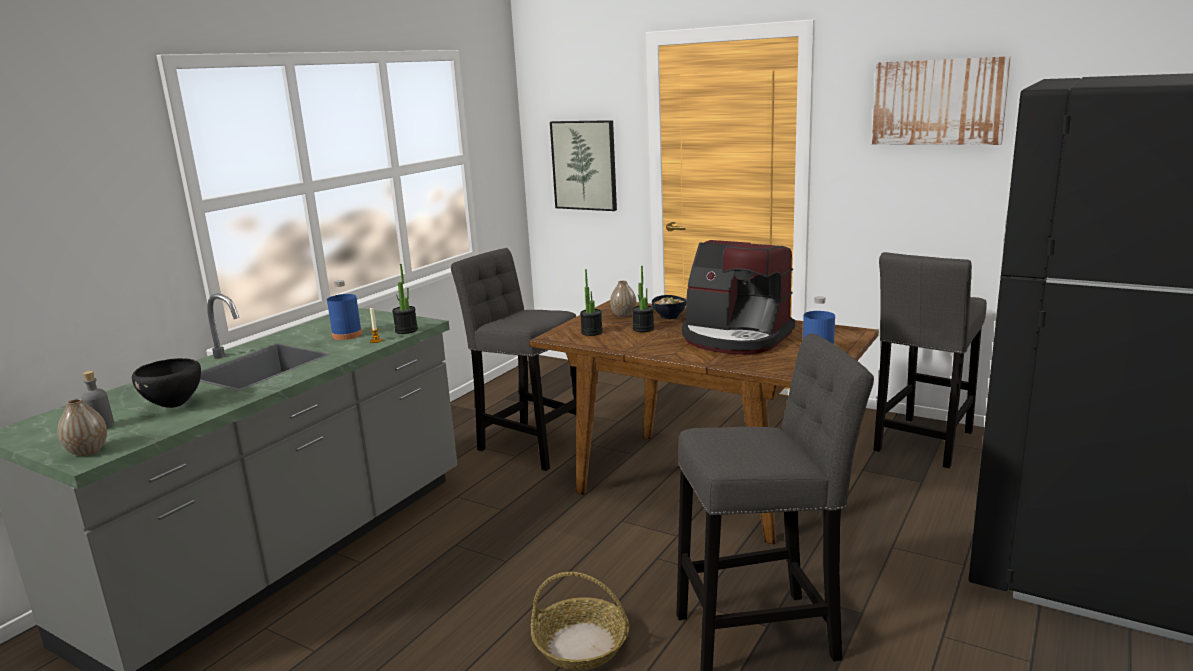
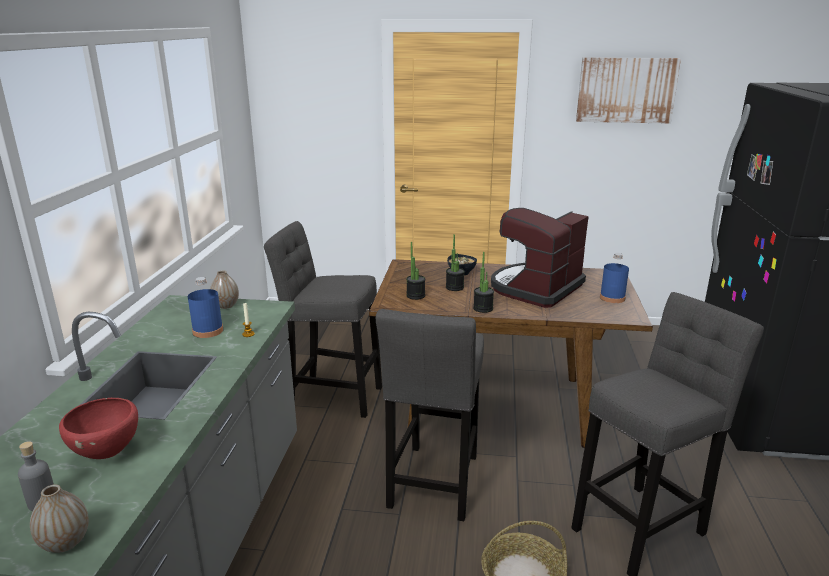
camera: 25 degrees left, 5 degrees up
(175, 405) = (108, 453): black bowl -> red bowl
(406, 330) = (265, 318): potted plant -> potted plant (483, 308)
(584, 165) = (318, 136): picture -> none
(623, 315) = (422, 275): vase -> vase (226, 305)
(735, 337) = (535, 288): coffee machine -> coffee machine turned 120 degrees clockwise
(922, 444) = (619, 344): grey stool -> grey stool (433, 485)

